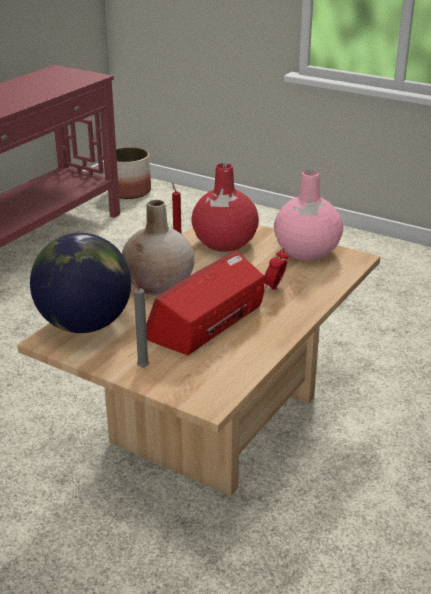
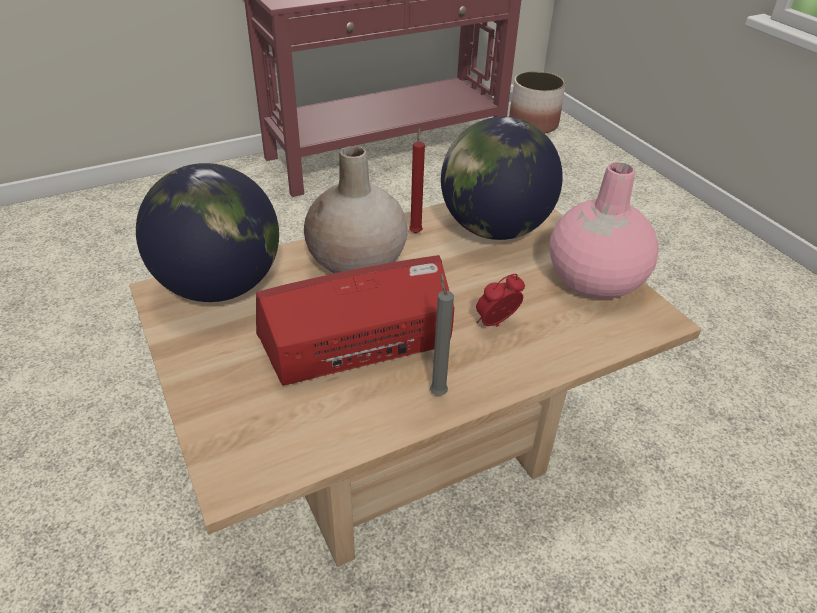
camera: 30 degrees right, 10 degrees up
(142, 366) = (216, 377): grey candle -> grey candle (437, 391)
(224, 243) = (494, 229): red vase -> globe

